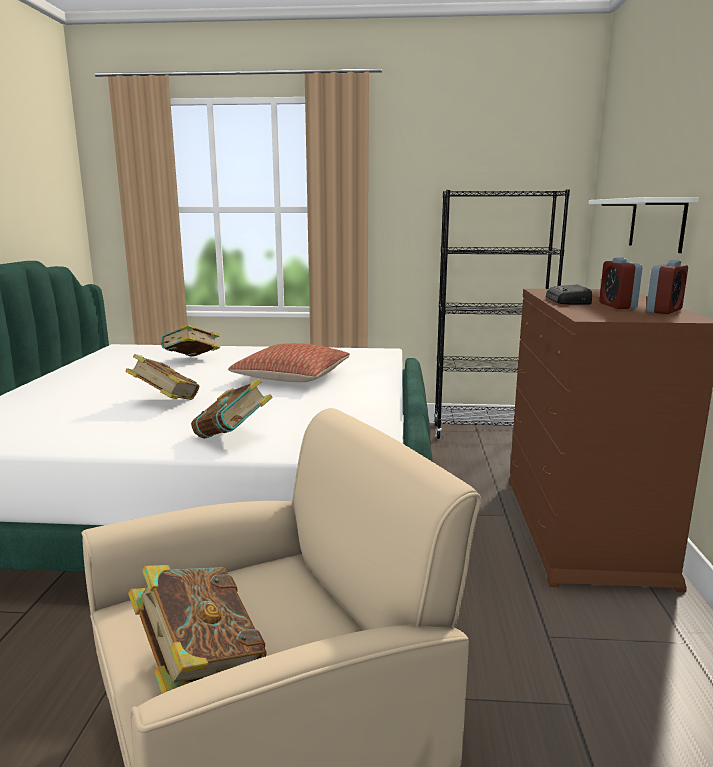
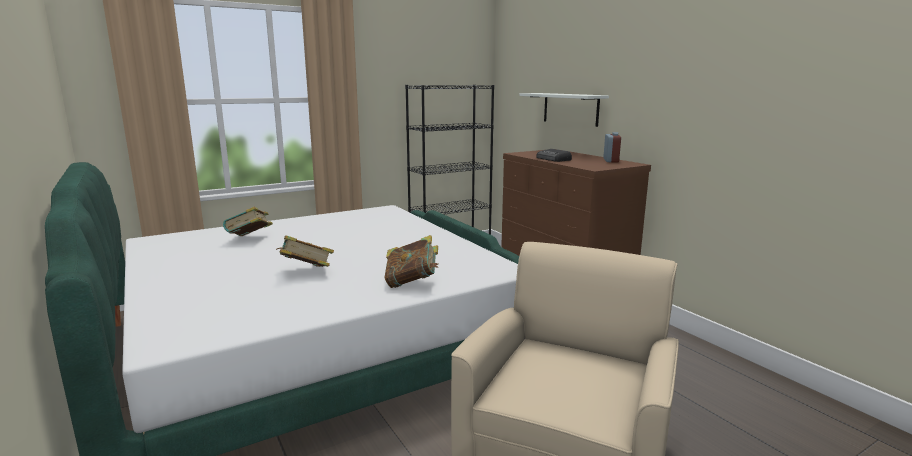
camera: 35 degrees left, 0 degrees up
(200, 665) = (588, 397): book -> none
(292, 377) = (362, 237): pillow -> none
(617, 306) = (584, 160): alarm clock -> none

